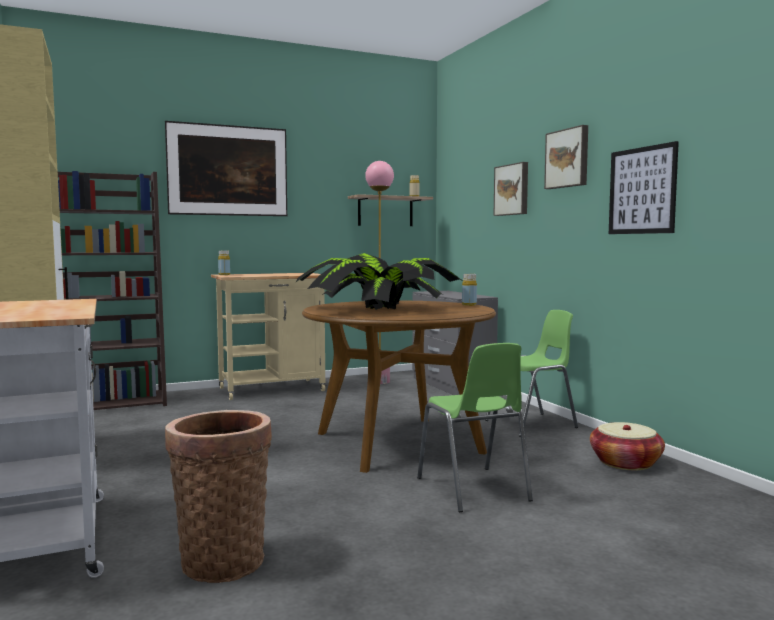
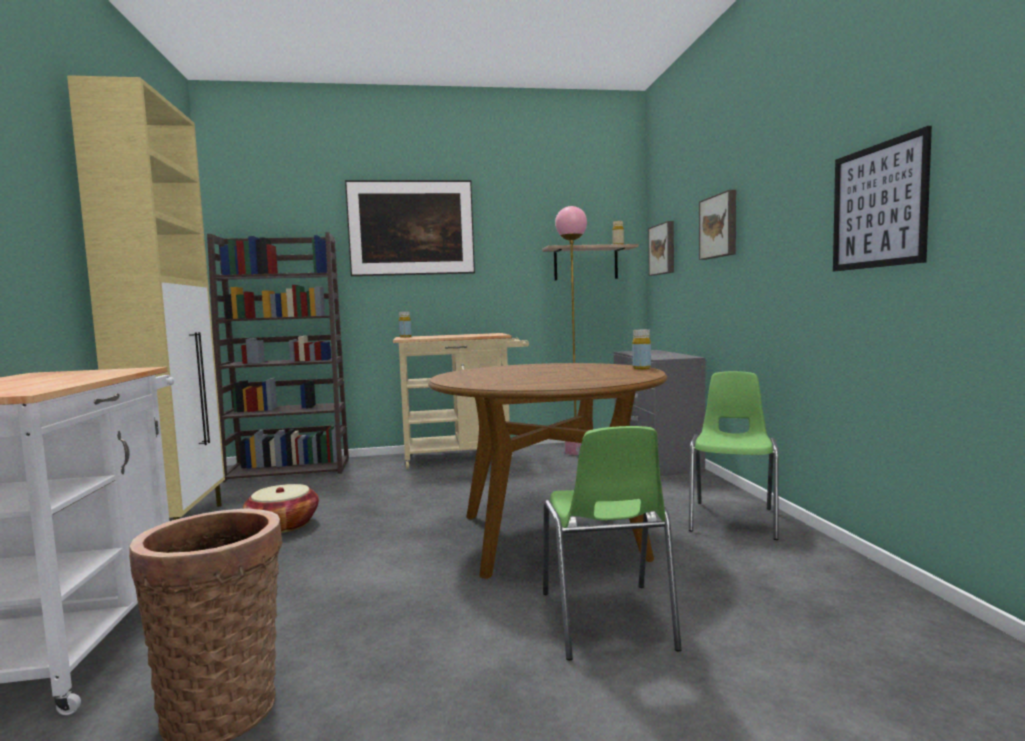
camera: 15 degrees right, 0 degrees up
(377, 308) = (520, 374): potted plant -> none
(532, 424) = (733, 519): green chair -> green chair turned 60 degrees counterclockwise
(568, 158) = (781, 177): picture -> picture (663, 249)
(625, 463) = (848, 593): basket -> basket (283, 525)

